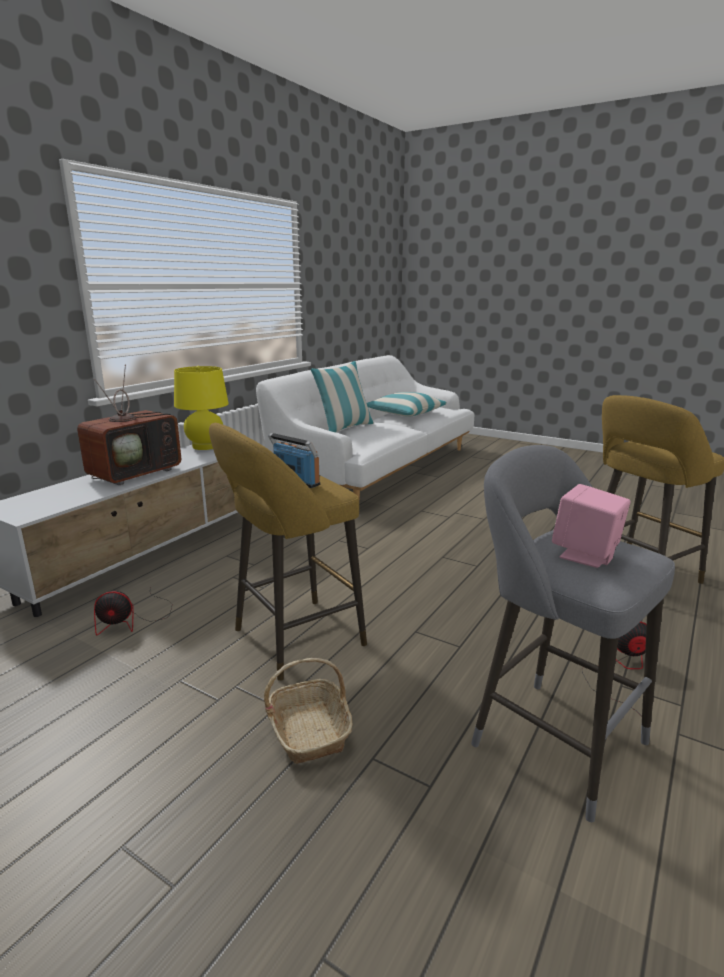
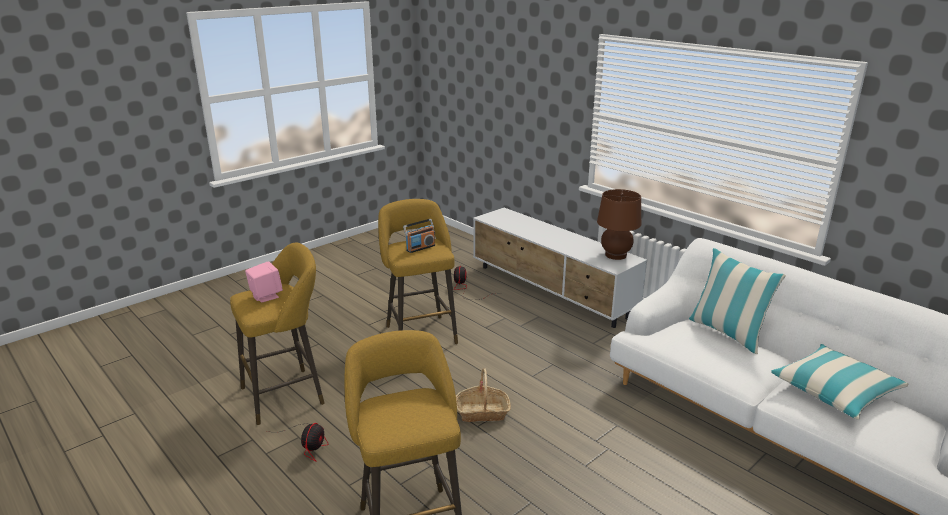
camera: 105 degrees right, 5 degrees up
(136, 473) = (550, 236): television -> none
(205, 446) = (615, 255): yellow table lamp -> brown table lamp
(309, 730) = (347, 331): basket -> basket (482, 412)
(550, 738) = (287, 394): grey stool -> yellow stool

